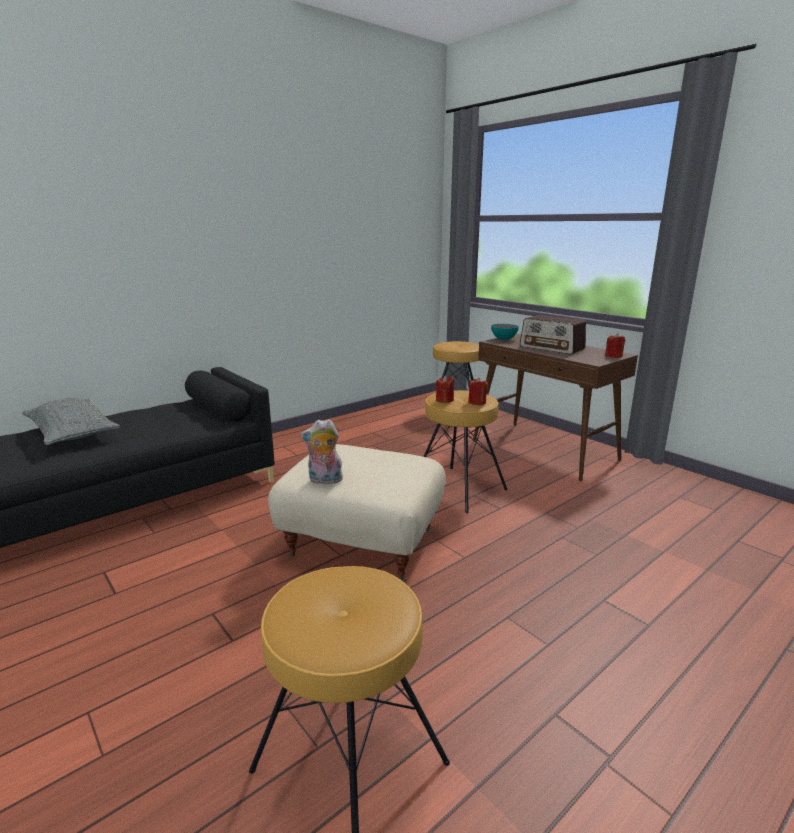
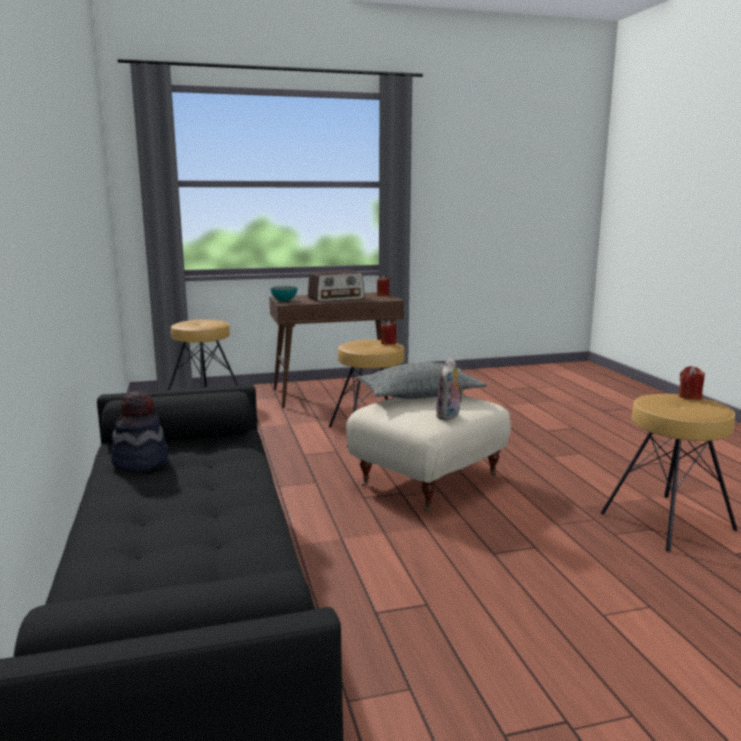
camera: 65 degrees left, 5 degrees down
(72, 433) = (152, 517): grey pillow -> grey pillow (420, 396)
(162, 410) = (140, 461): none -> hat
(444, 400) = (371, 348): red candle -> red candle (689, 396)

